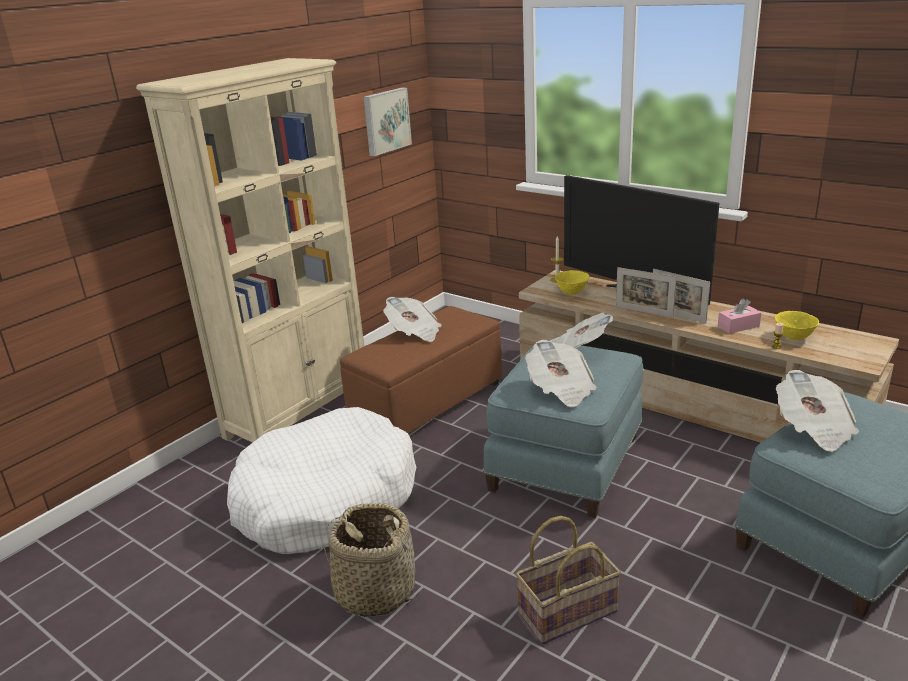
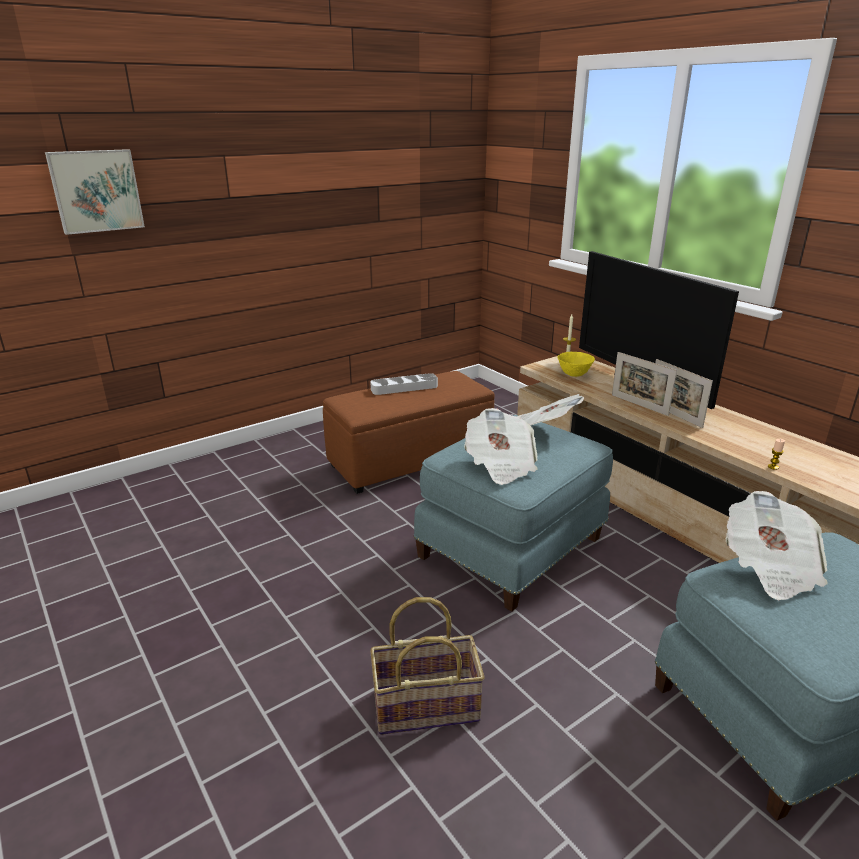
camera: 15 degrees right, 0 degrees up
(300, 411) = (293, 445): beige bookcase -> none
(326, 500) = (264, 529): white dog bed -> none
(375, 591) = (252, 629): basket -> none
(385, 121) = (431, 181): picture -> picture (96, 191)
(414, 332) = (404, 388): newspaper -> grey tray
(738, 326) = (739, 437): pink tissue box -> none
(794, 337) = (800, 461): yellow bowl -> none

